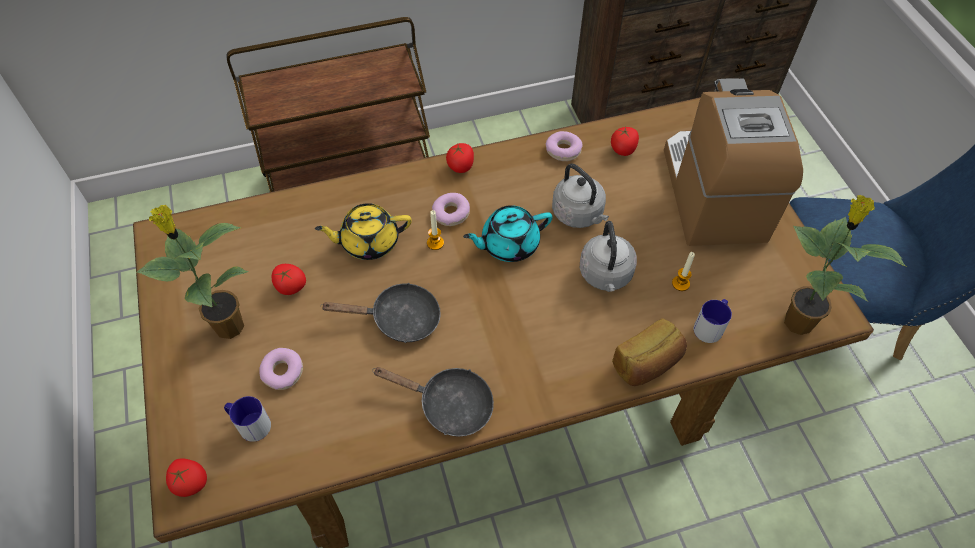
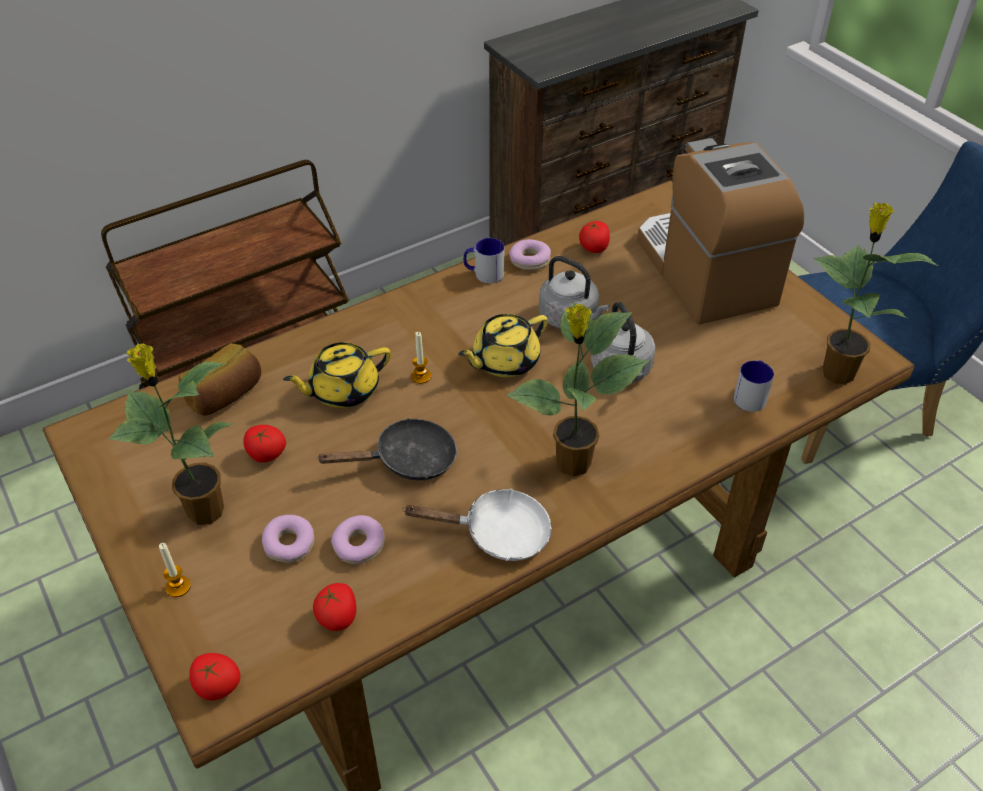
camera: 15 degrees left, 10 degrees down
(249, 424) = (268, 607): mug -> mug (483, 274)
(449, 405) = (498, 533): black frying pan -> white frying pan
(451, 213) = (428, 344): donut -> donut (358, 545)
(461, 166) = (421, 296): tomato -> tomato (338, 617)
(508, 244) = (504, 361): turquoise teapot -> yellow teapot
(531, 356) = (572, 465): none -> potted plant
(647, 363) = (699, 445): bread -> bread (226, 395)
(680, 283) = (704, 362): candle -> candle (178, 587)

